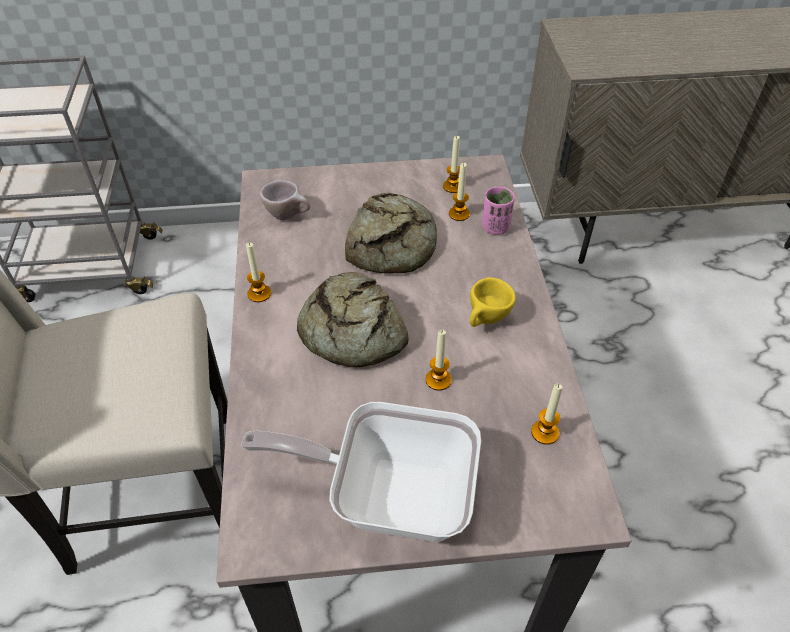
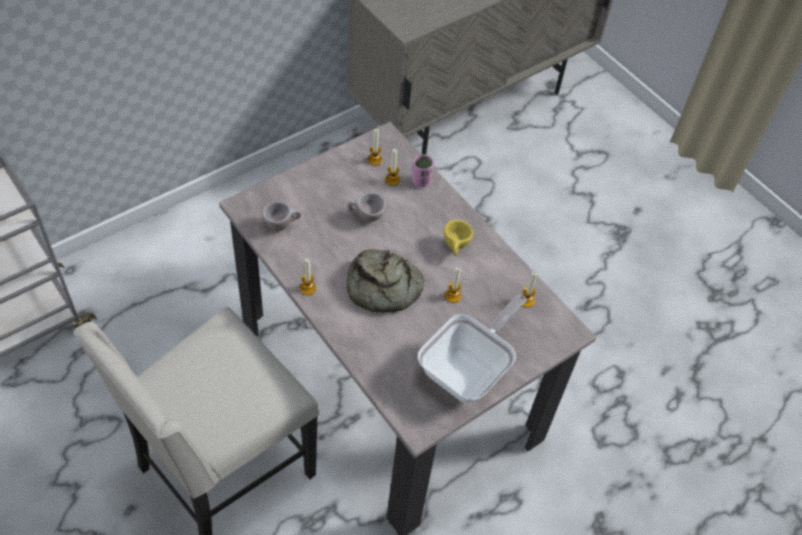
camera: 35 degrees left, 5 degrees up
(389, 493) = (469, 369): frying pan -> frying pan turned 150 degrees clockwise
(393, 242) = (365, 217): bread -> beige cup

